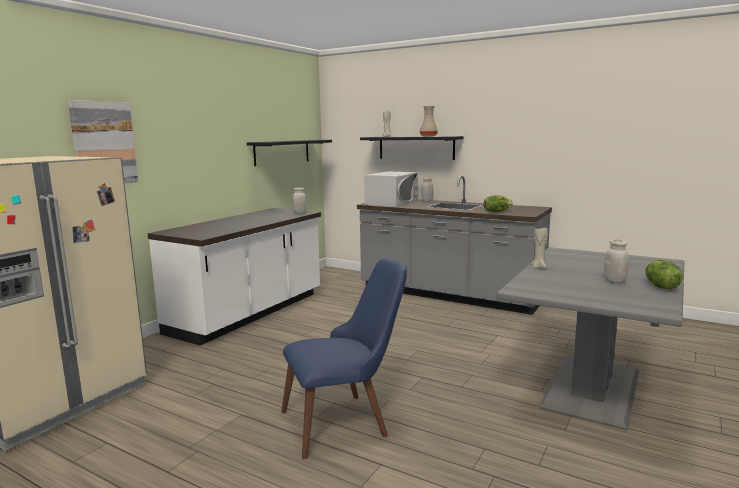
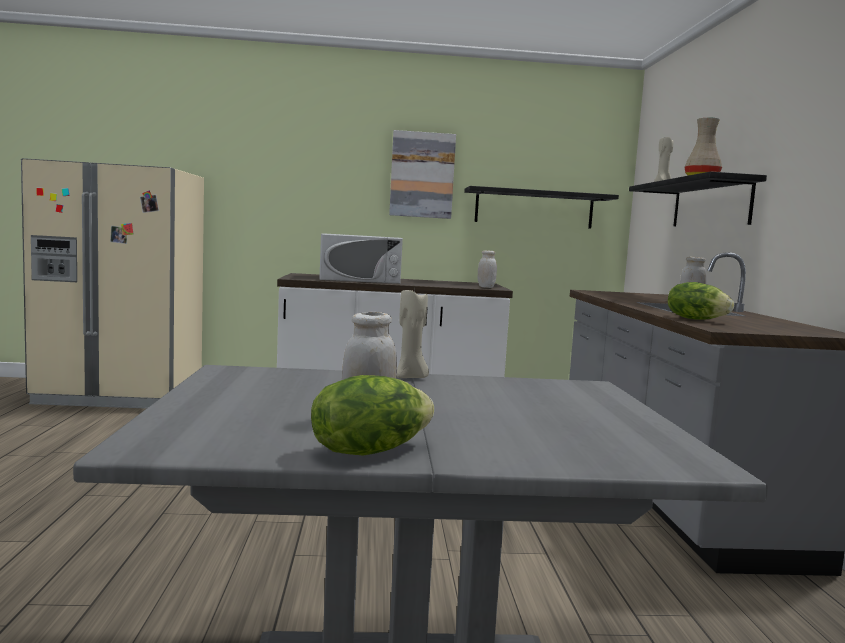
camera: 55 degrees right, 5 degrees down
(103, 143) = (259, 171): picture -> picture (422, 175)
(346, 420) = (139, 502): blue chair -> none
(392, 202) = (631, 295): white microwave -> white microwave (360, 279)

